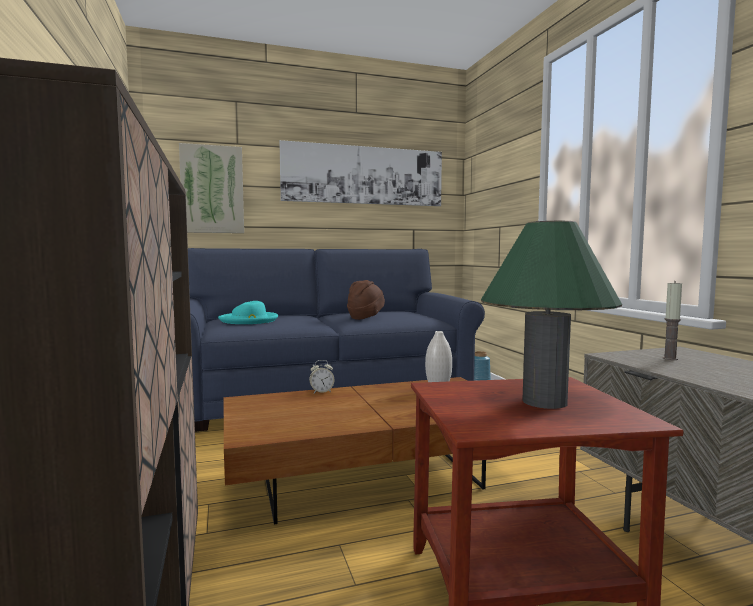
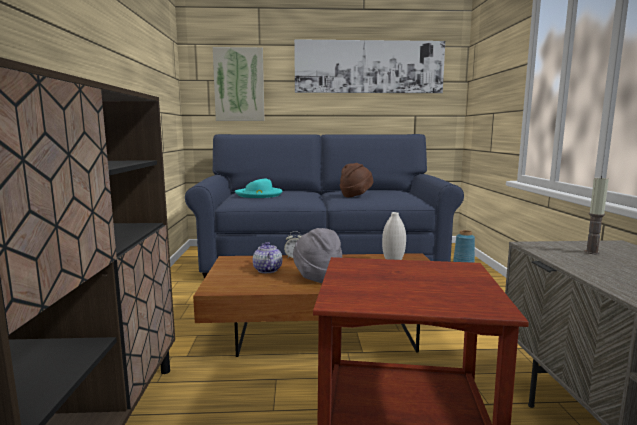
camera: 15 degrees right, 5 degrees up
(298, 409) = (267, 270): none -> teapot
(366, 412) = (317, 278): none -> grey hat
(544, 402) = (426, 283): green table lamp -> none

